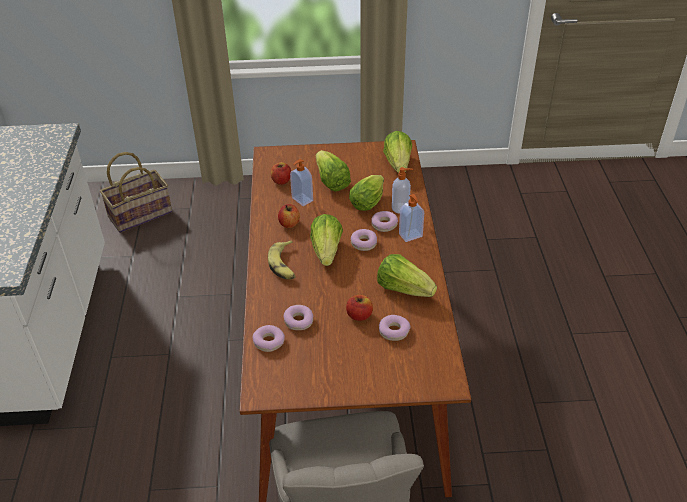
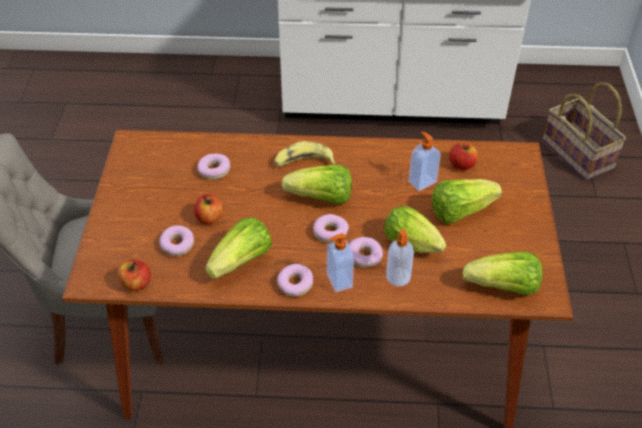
camera: 95 degrees right, 5 degrees up
(269, 342) = (192, 148): donut -> donut (295, 284)
(289, 224) = (375, 169): apple -> apple (136, 284)

